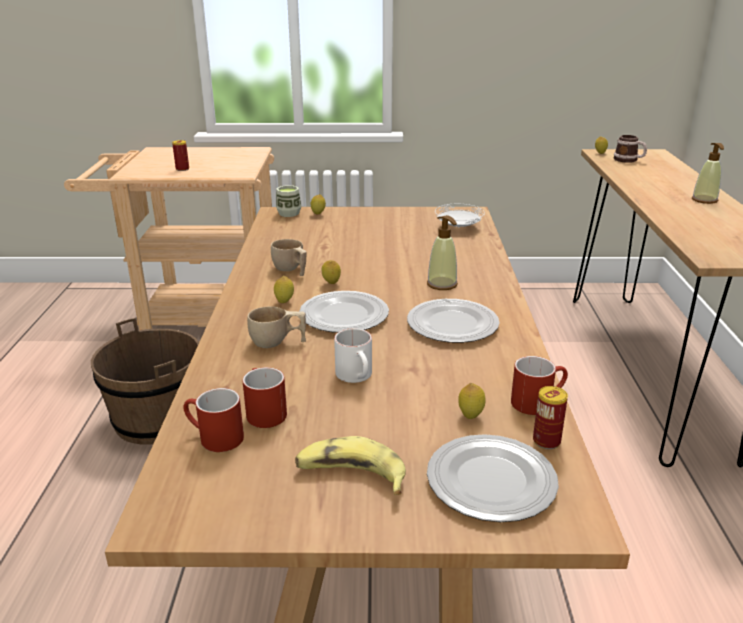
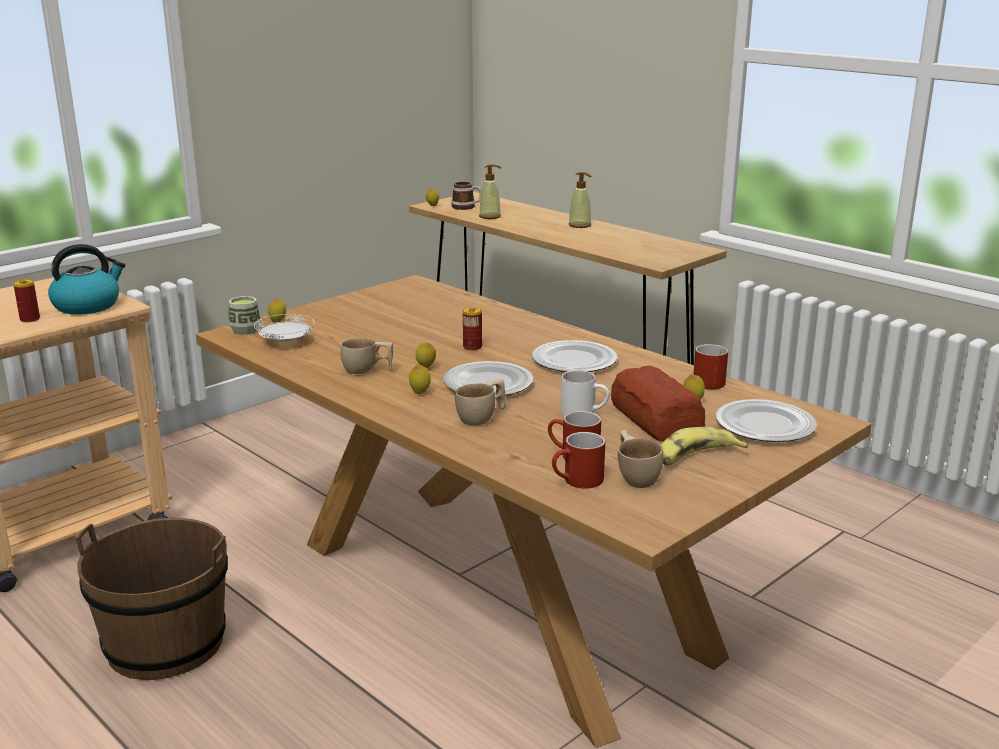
camera: 45 degrees left, 5 degrees down
(225, 169) = (88, 305): none -> kettle
(264, 461) = (636, 476): none -> beige cup
(401, 414) = (655, 419): none -> bread
(442, 284) = (510, 339): soap dispenser -> soap dispenser (490, 216)
(459, 227) = (430, 296): white plate -> white plate (286, 342)
(546, 441) = (752, 396): can -> can (472, 347)

